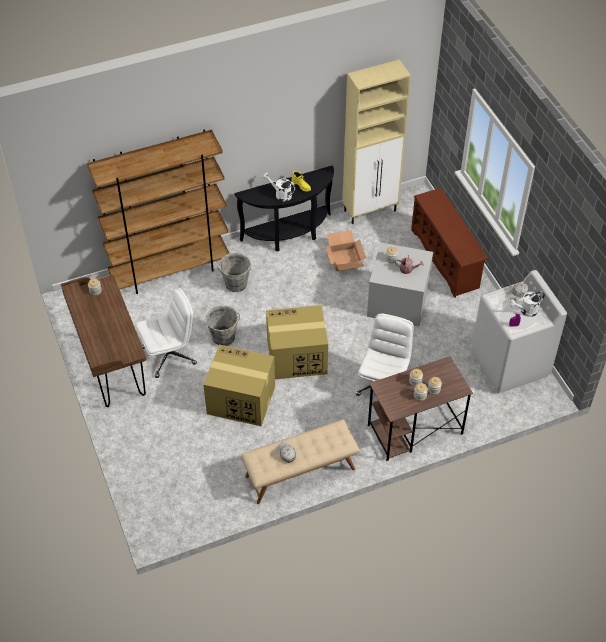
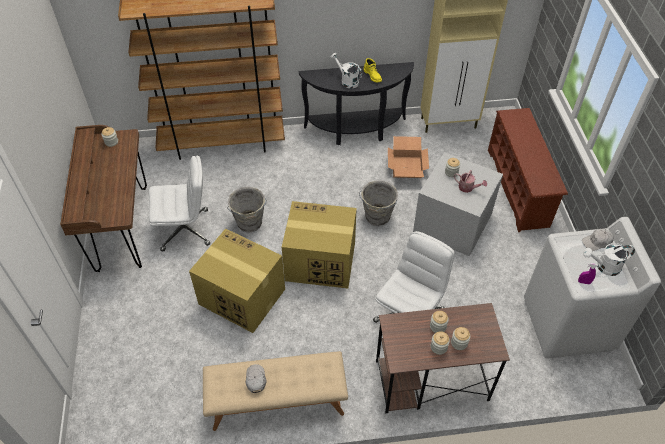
camera: 15 degrees right, 0 degrees up
(236, 285) = (283, 170): grey bucket -> grey bucket (377, 217)

